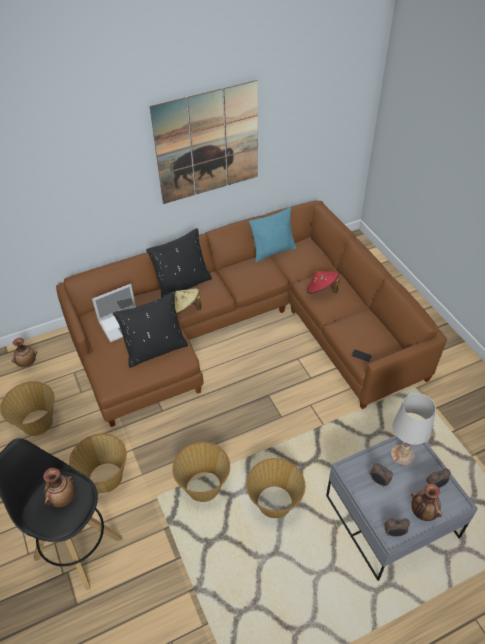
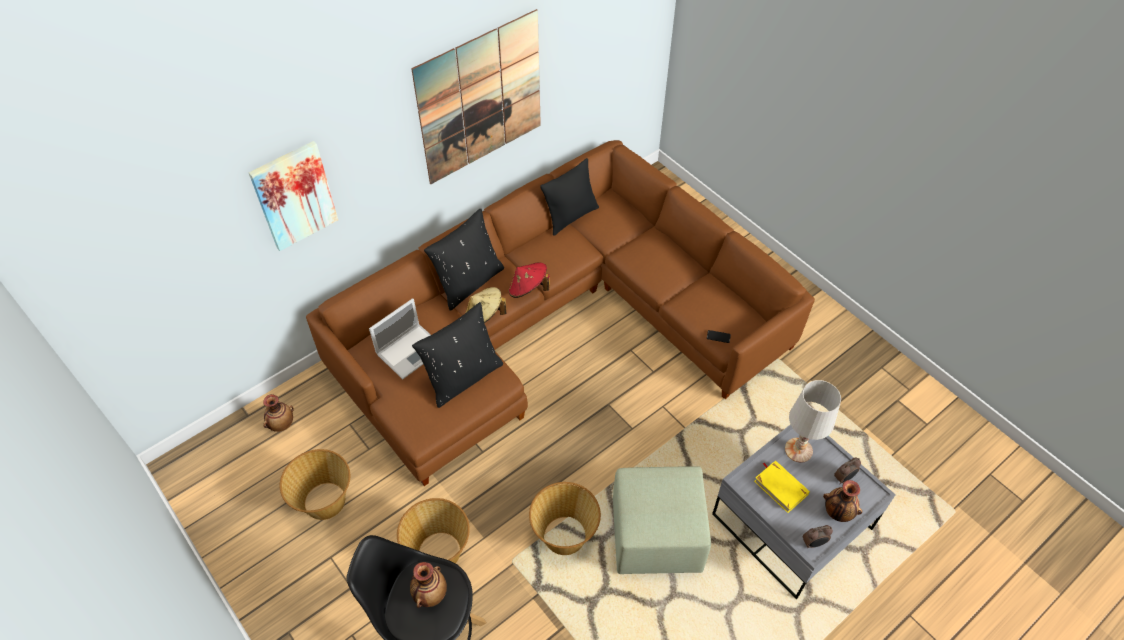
camera: 15 degrees left, 5 degrees up
(50, 188) = (294, 195): none -> picture
(273, 251) = (571, 217): turquoise pillow -> black pillow
(274, 503) = (655, 536): basket -> green ottoman
(321, 290) = (647, 260): red hat -> red hat (528, 289)
(379, 481) = (781, 487): alarm clock -> yellow book

